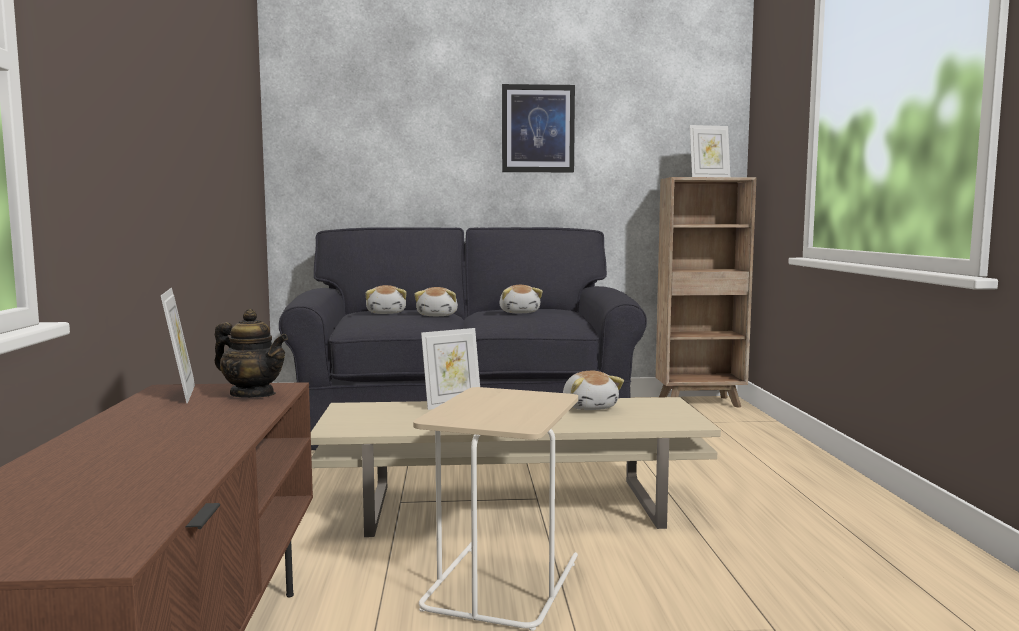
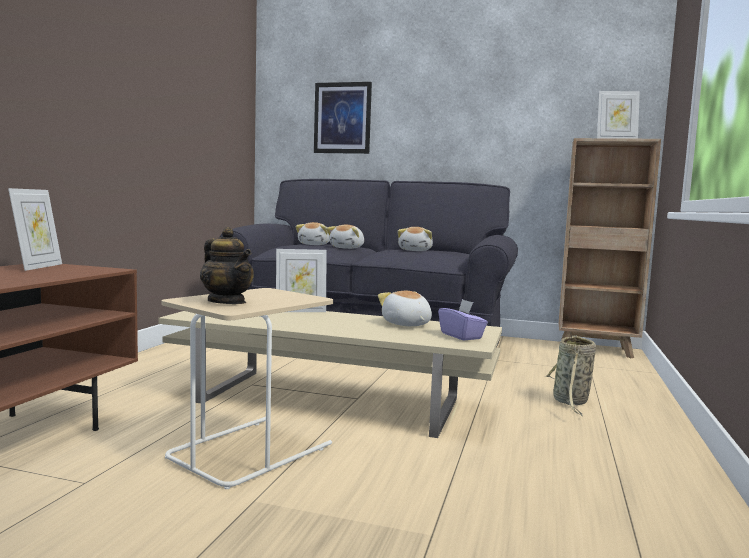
camera: 20 degrees right, 0 degrees up
(253, 394) = (78, 271): teapot -> teapot (227, 302)
(538, 129) = (464, 99): picture -> picture (342, 118)
(590, 407) = (406, 324): plush toy -> plush toy turned 150 degrees clockwise
(664, 414) = (461, 336): none -> purple tissue box
(739, 466) = (570, 402): none -> basket

